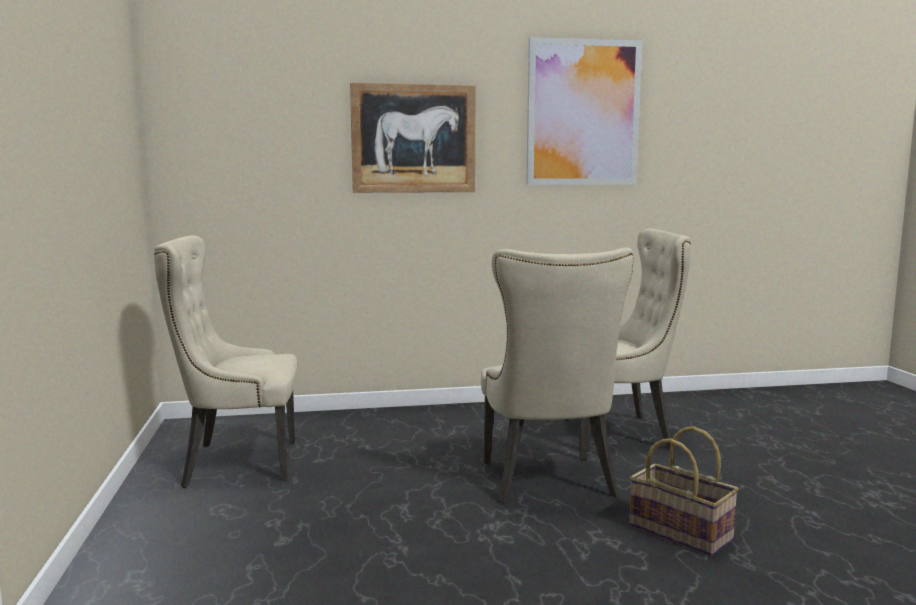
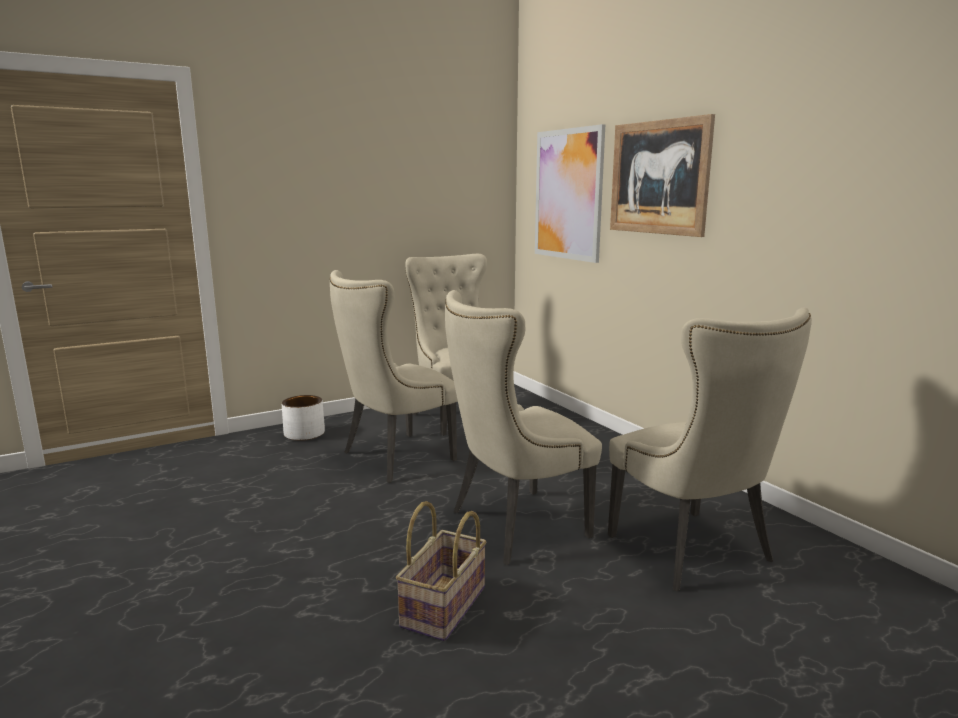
camera: 70 degrees right, 5 degrees up
(138, 577) = (304, 434): none -> white planter
(325, 516) = (396, 458): none -> beige chair
(583, 113) = (837, 136): picture -> picture (568, 194)

